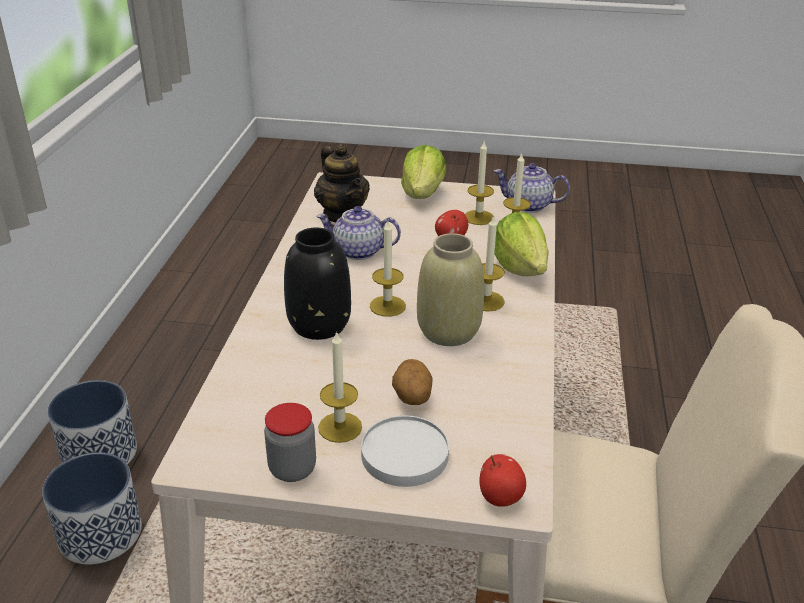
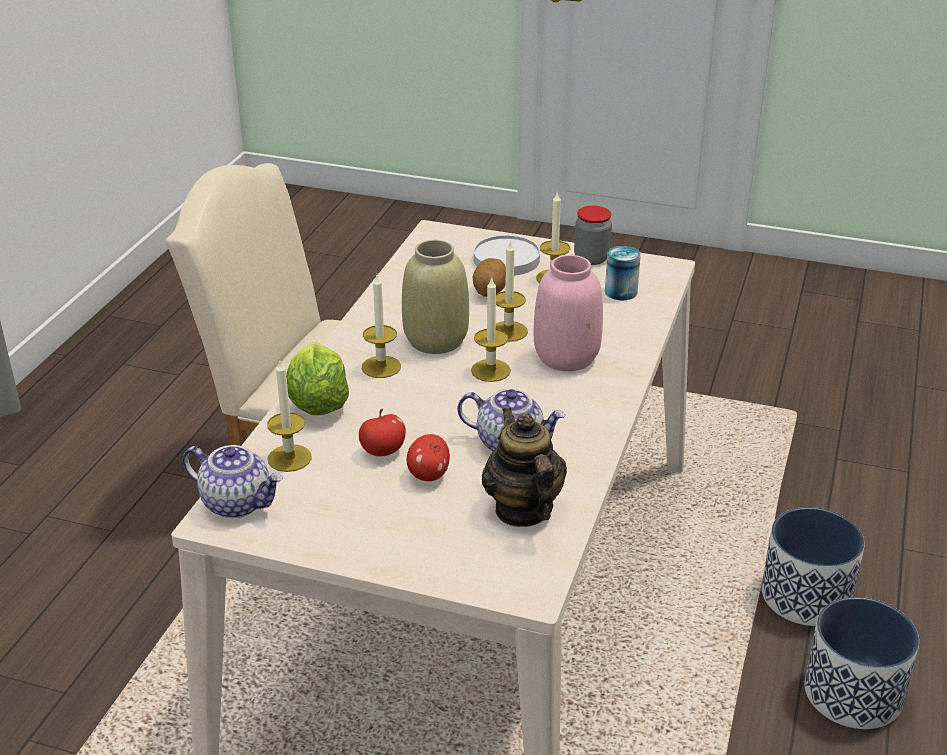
camera: 170 degrees left, 0 degrees up
(258, 413) = (621, 292): none -> can
(319, 324) = (566, 358): black vase -> pink vase
(423, 193) = (386, 545): lettuce -> none
(478, 217) = (324, 486): candle -> candle (508, 331)
(500, 497) = (446, 235): apple -> apple (428, 475)

